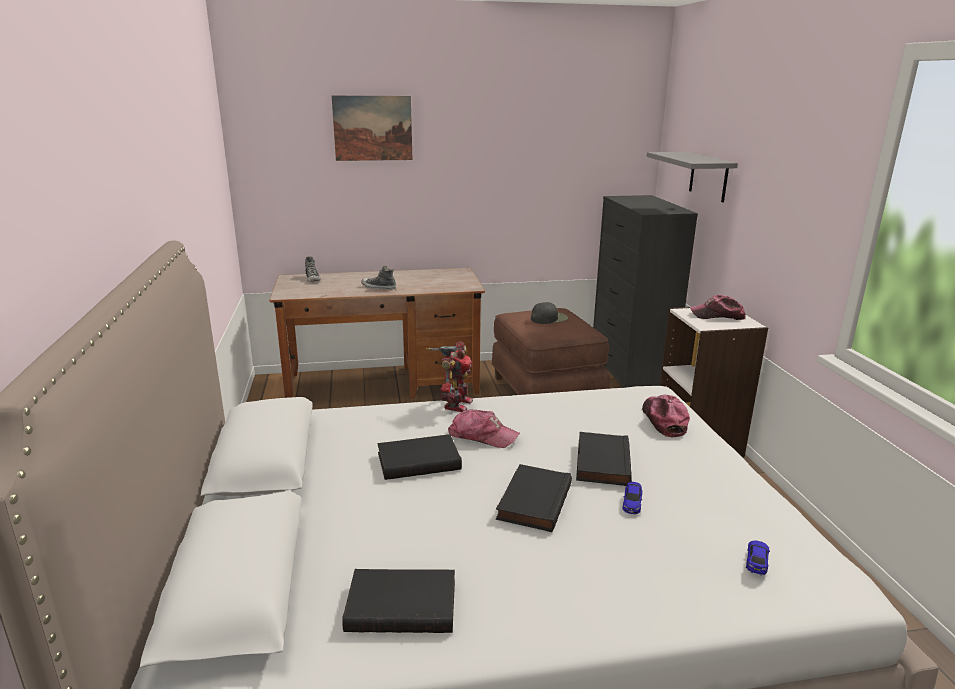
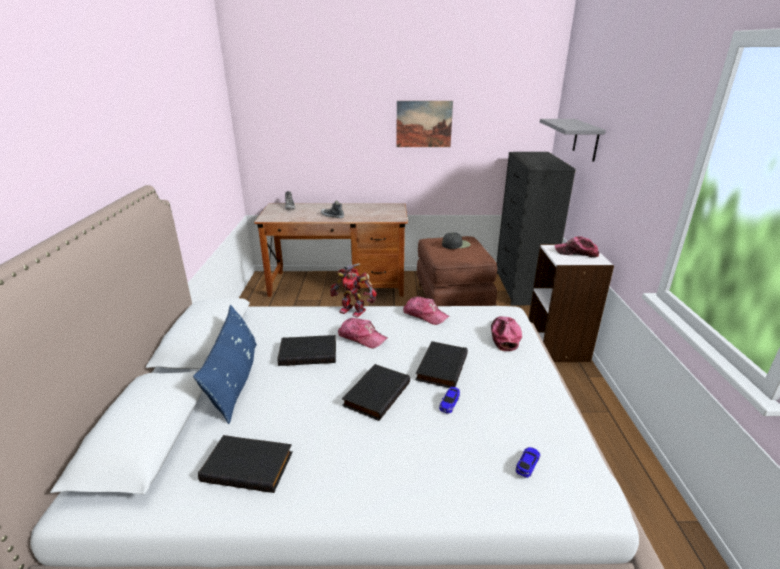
camera: 10 degrees right, 5 degrees up
(332, 503) = (235, 380): none -> blue pillow
(373, 128) = (334, 98): picture -> picture (424, 124)
(455, 404) = (353, 310): toy robot -> toy robot turned 90 degrees clockwise
(553, 403) = (425, 315): none -> cap

